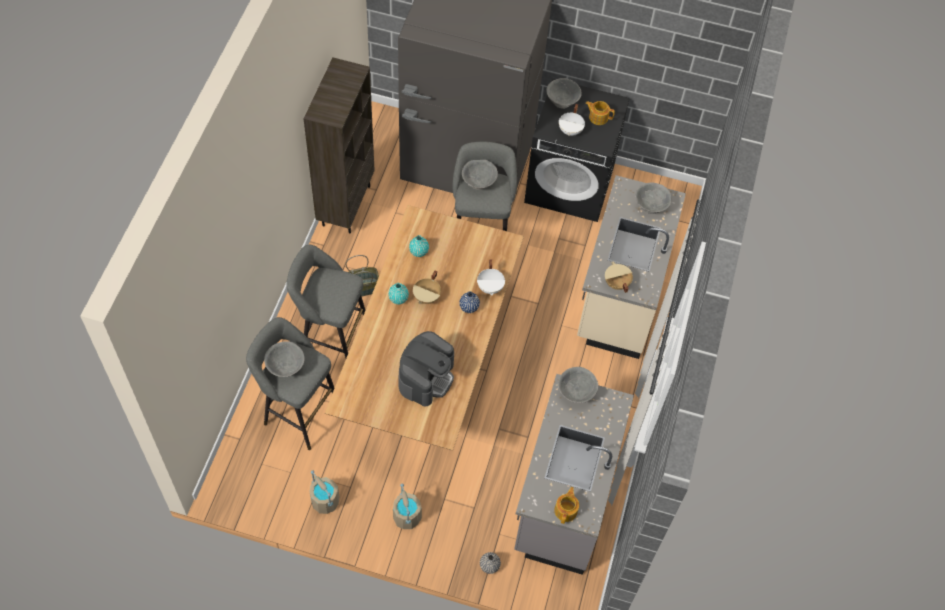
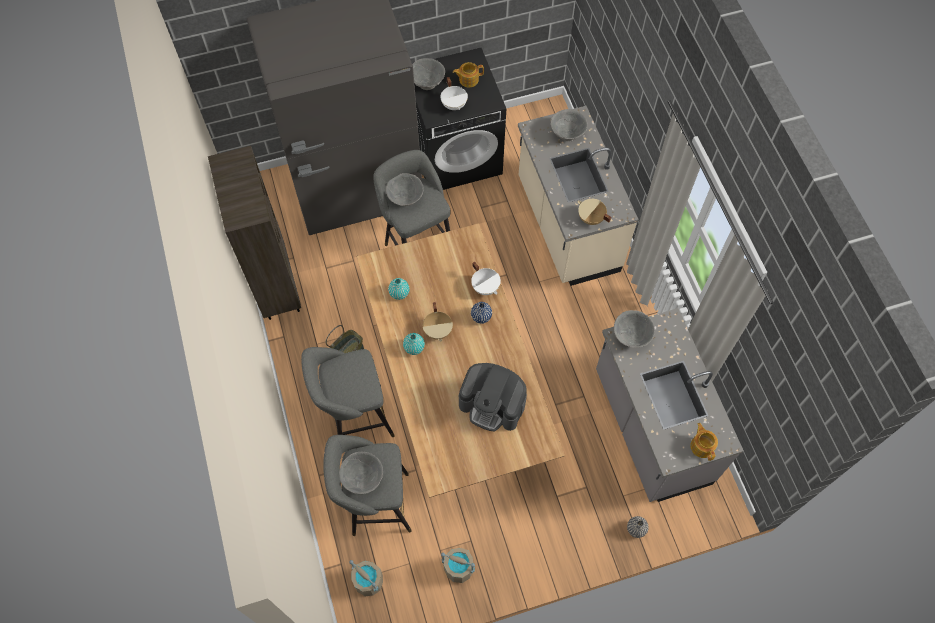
camera: 30 degrees left, 5 degrees up
(406, 516) = (537, 533): beige bucket -> beige bucket (368, 581)
(426, 377) = (492, 404): coffee machine -> coffee machine turned 120 degrees clockwise

